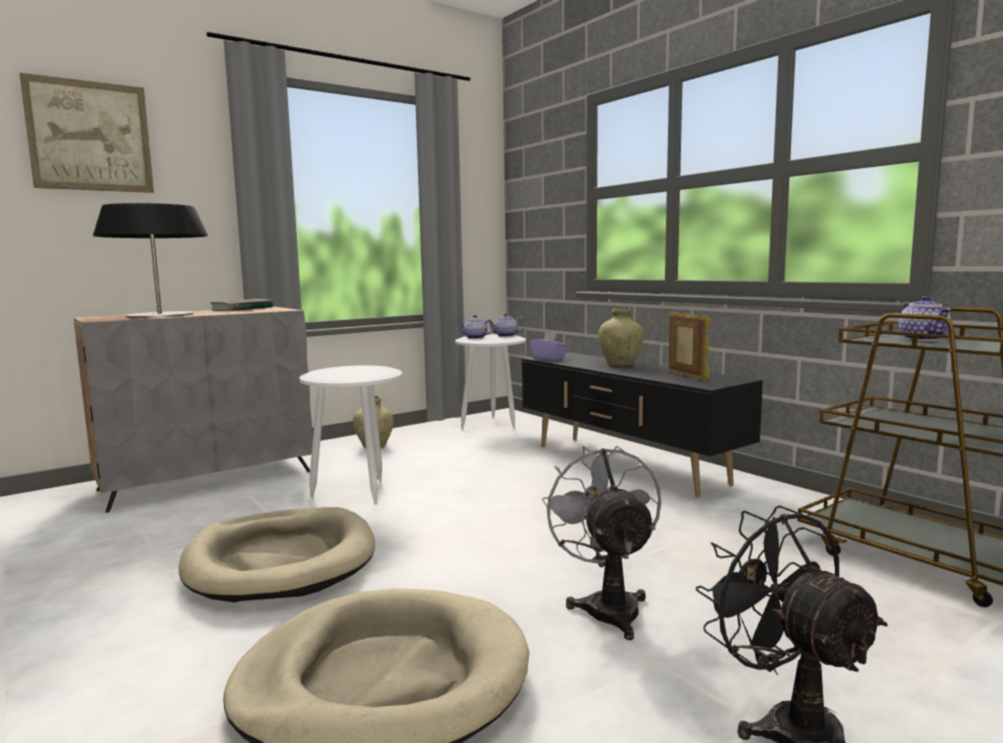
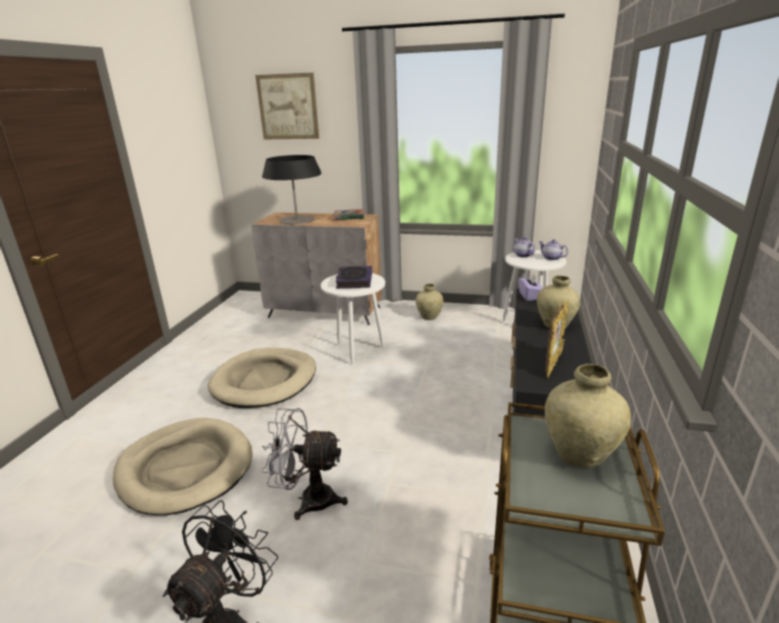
camera: 50 degrees right, 15 degrees up
(353, 371) = (354, 280): none -> book
(608, 606) = (308, 499): grey fan -> grey fan turned 120 degrees counterclockwise
(924, 339) = (580, 455): teapot -> beige vase

